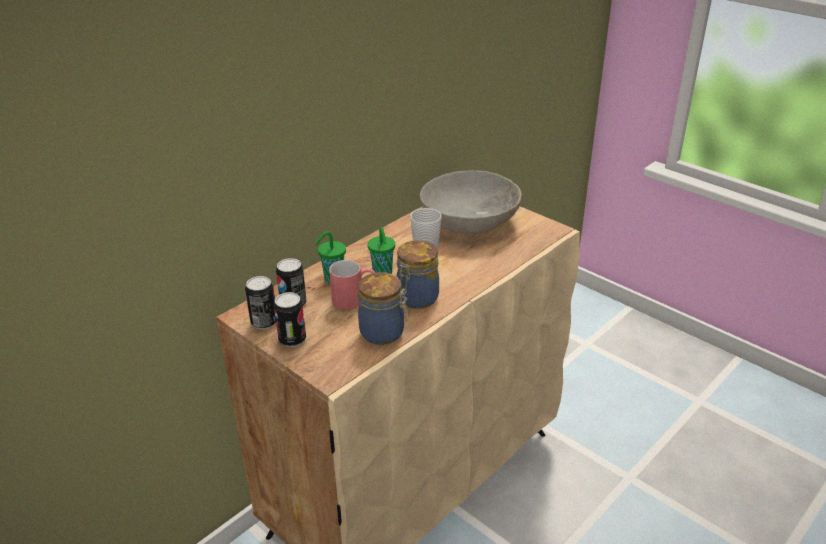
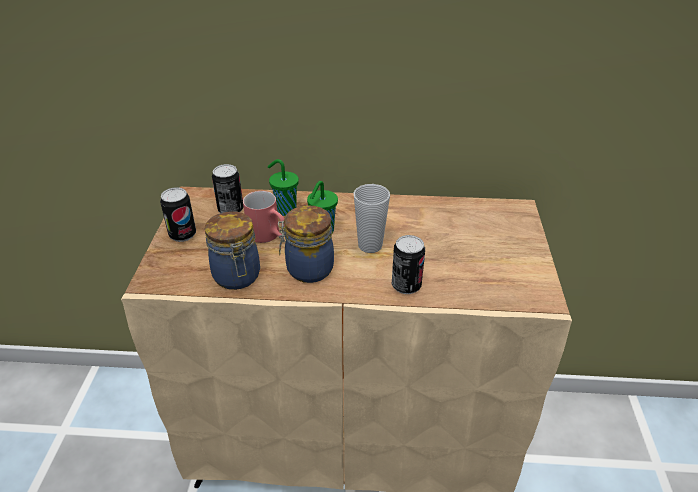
camera: 50 degrees right, 5 degrees up
(264, 322) = (192, 210): can -> can (406, 285)
(469, 221) = (474, 235): grey bowl -> none

